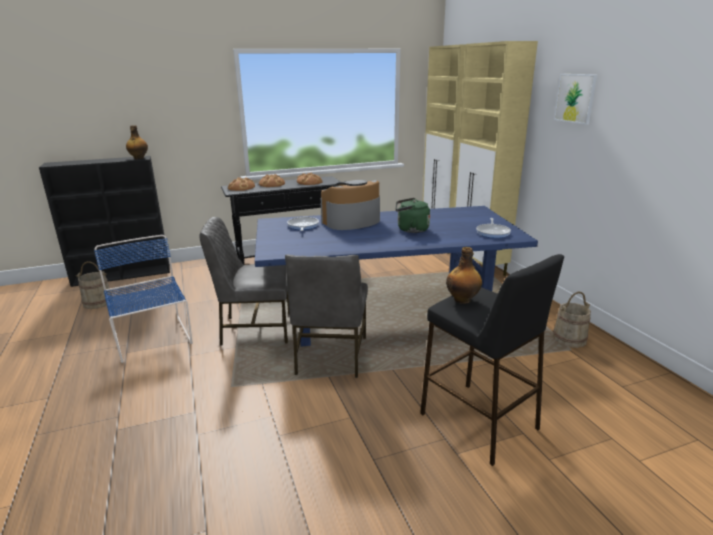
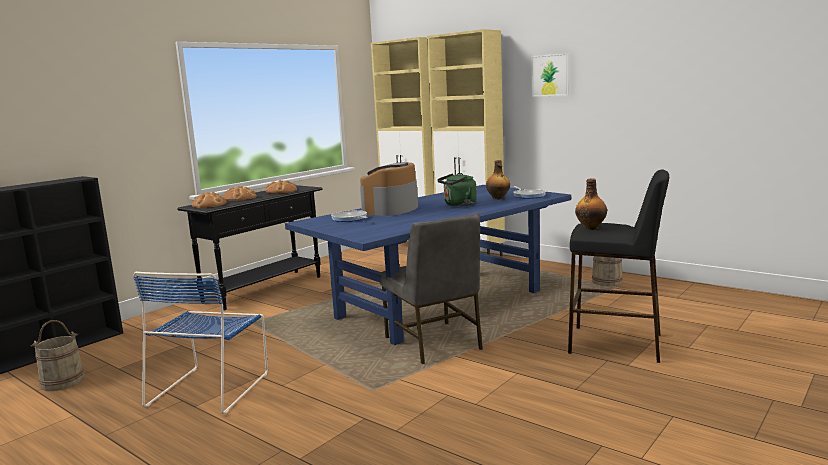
camera: 30 degrees left, 10 degrees down
(138, 158) = (76, 178): bottle -> bottle (498, 198)
(153, 339) = (211, 387): blue chair -> blue chair turned 105 degrees counterclockwise
(255, 329) = (323, 347): grey chair -> none

